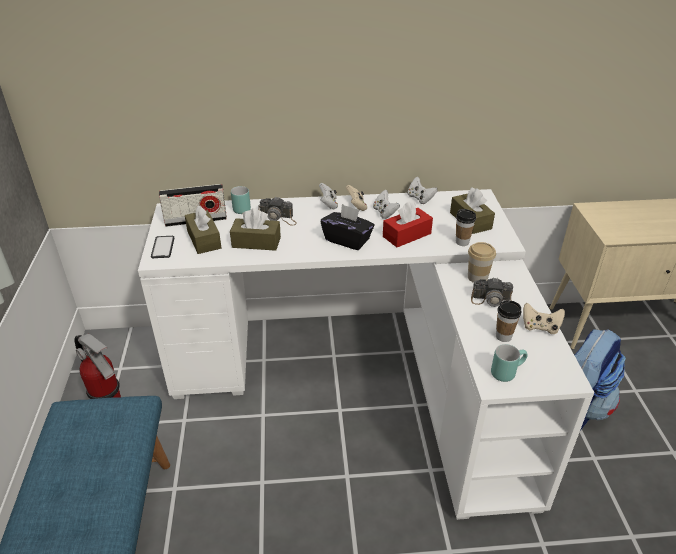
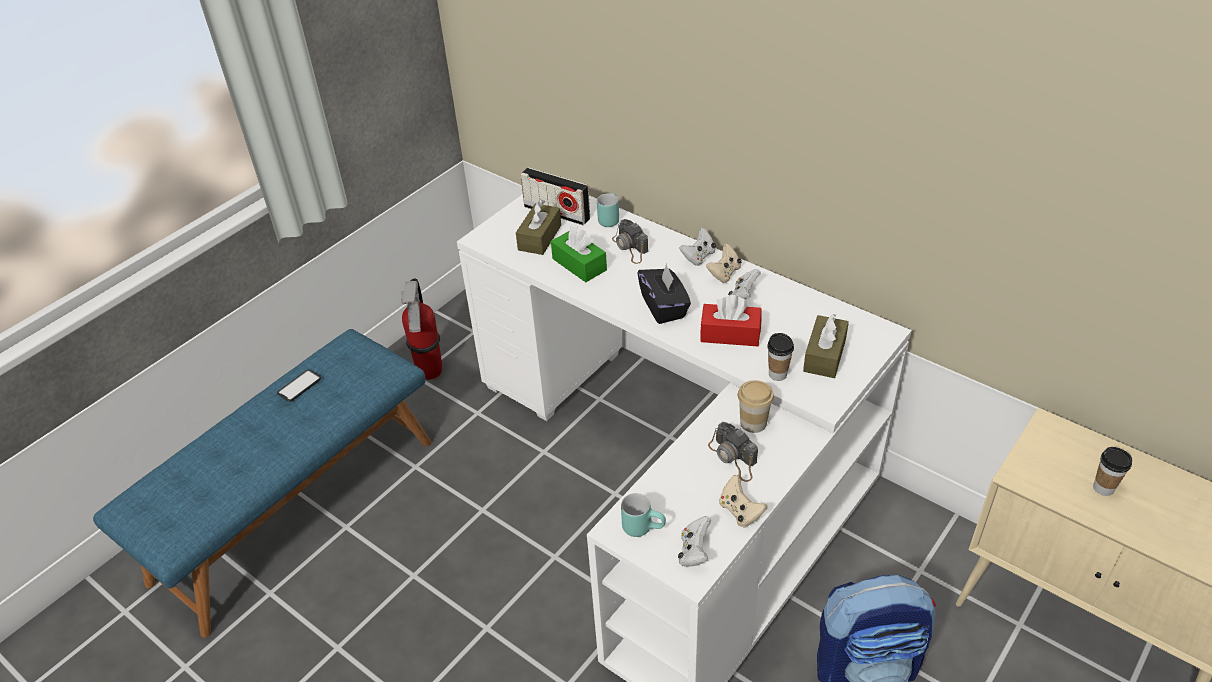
camera: 45 degrees right, 5 degrees up
(163, 247) = (498, 228): phone -> phone (299, 386)
(256, 242) = (579, 264): brown tissue box -> green tissue box
(420, 198) = (806, 299): white game controller -> white game controller (694, 552)
(503, 336) = (689, 495): cup -> cup (1103, 488)

